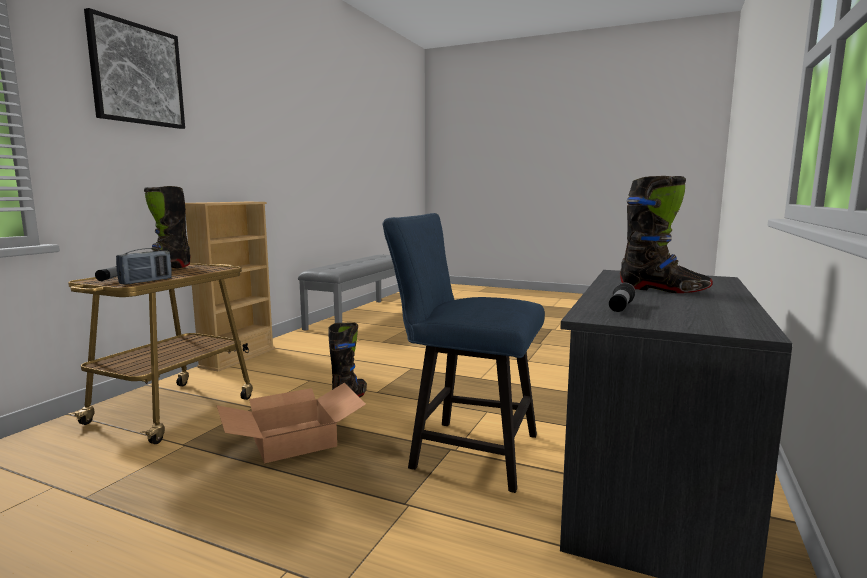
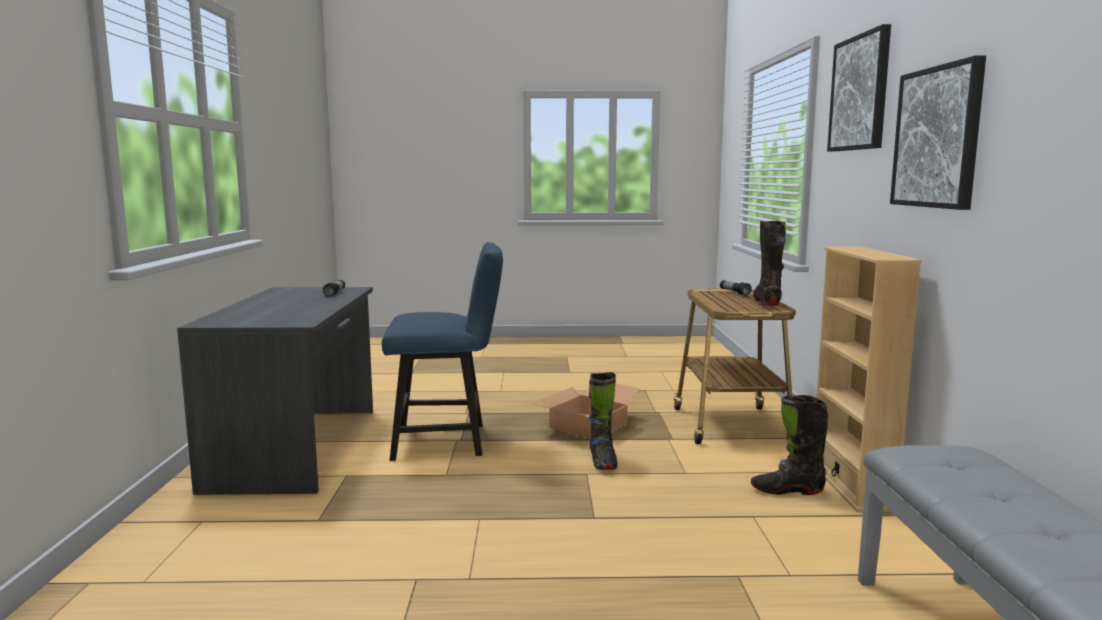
camera: 155 degrees right, 0 degrees up
(146, 281) = (708, 295): radio -> none
(236, 133) = (937, 137): none -> picture
(663, 290) = (287, 306): black boot -> black boot (787, 490)

